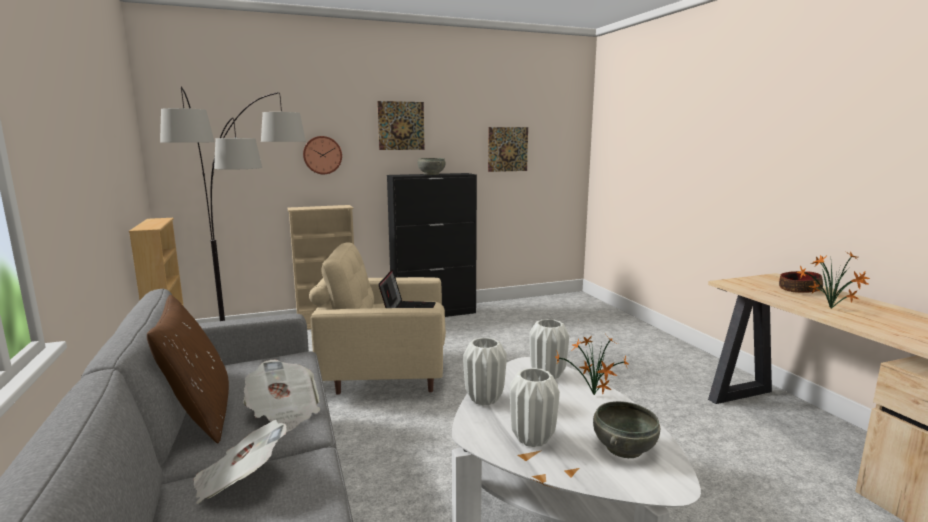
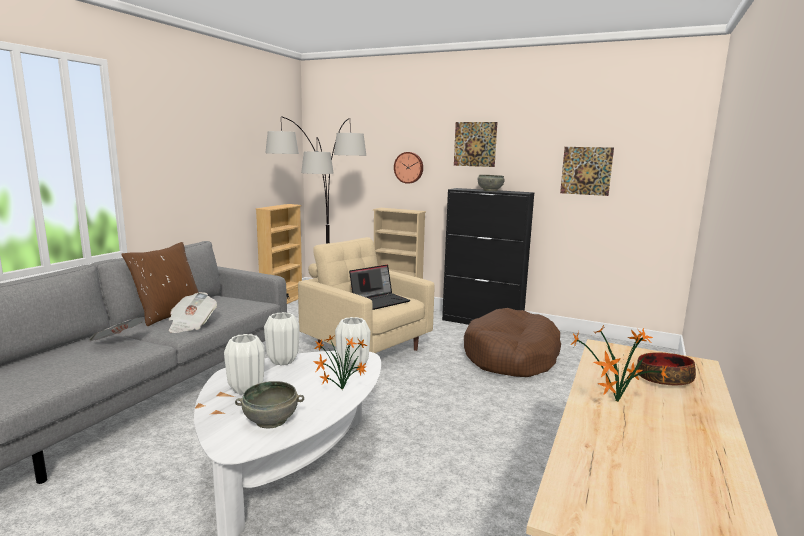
camera: 45 degrees right, 0 degrees up
(509, 333) = (511, 357): none -> brown dog bed

